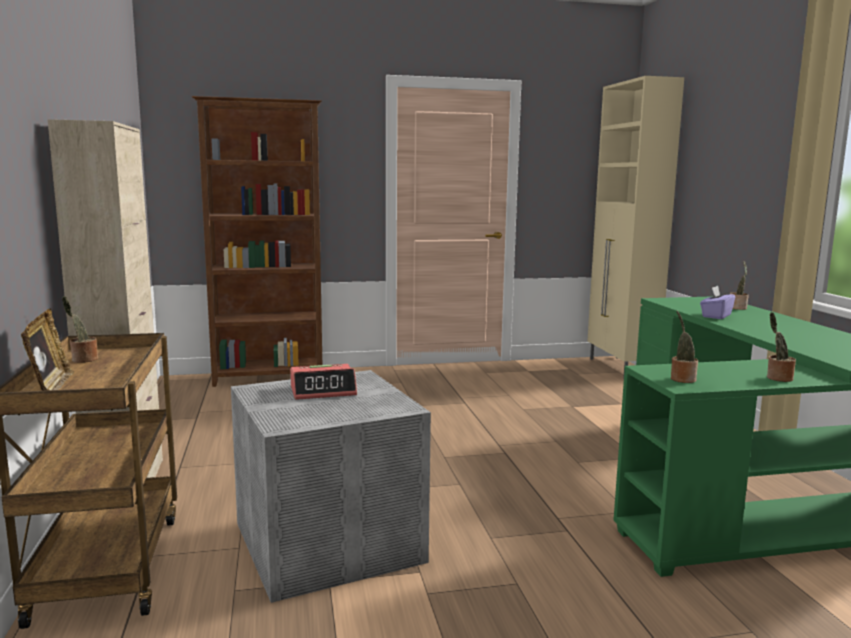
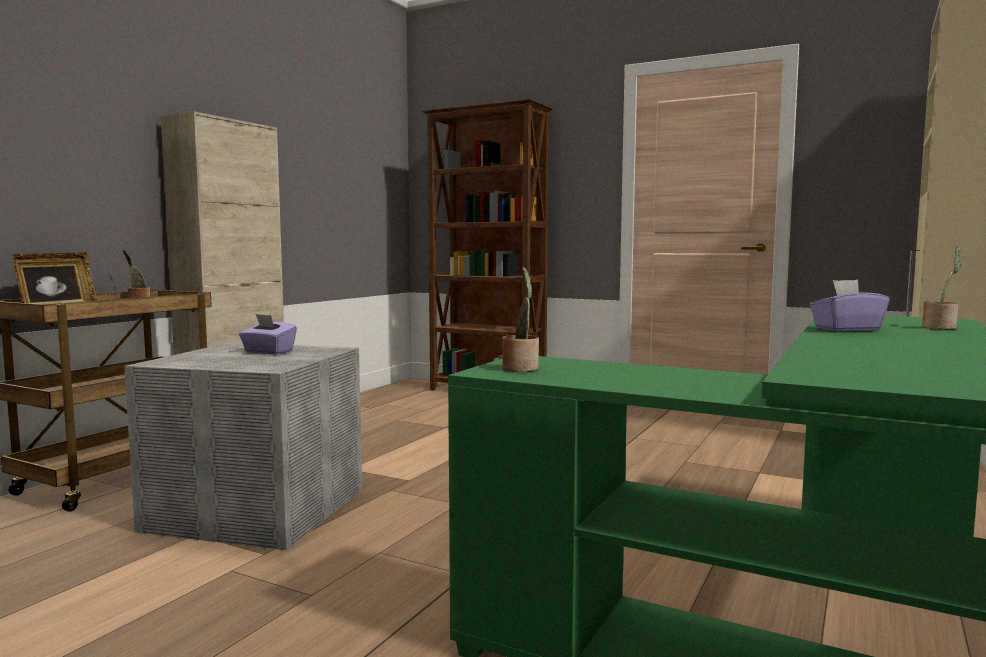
camera: 40 degrees right, 5 degrees down
(323, 391) = (268, 352): alarm clock -> purple tissue box
(777, 378) = (662, 385): potted plant -> none

